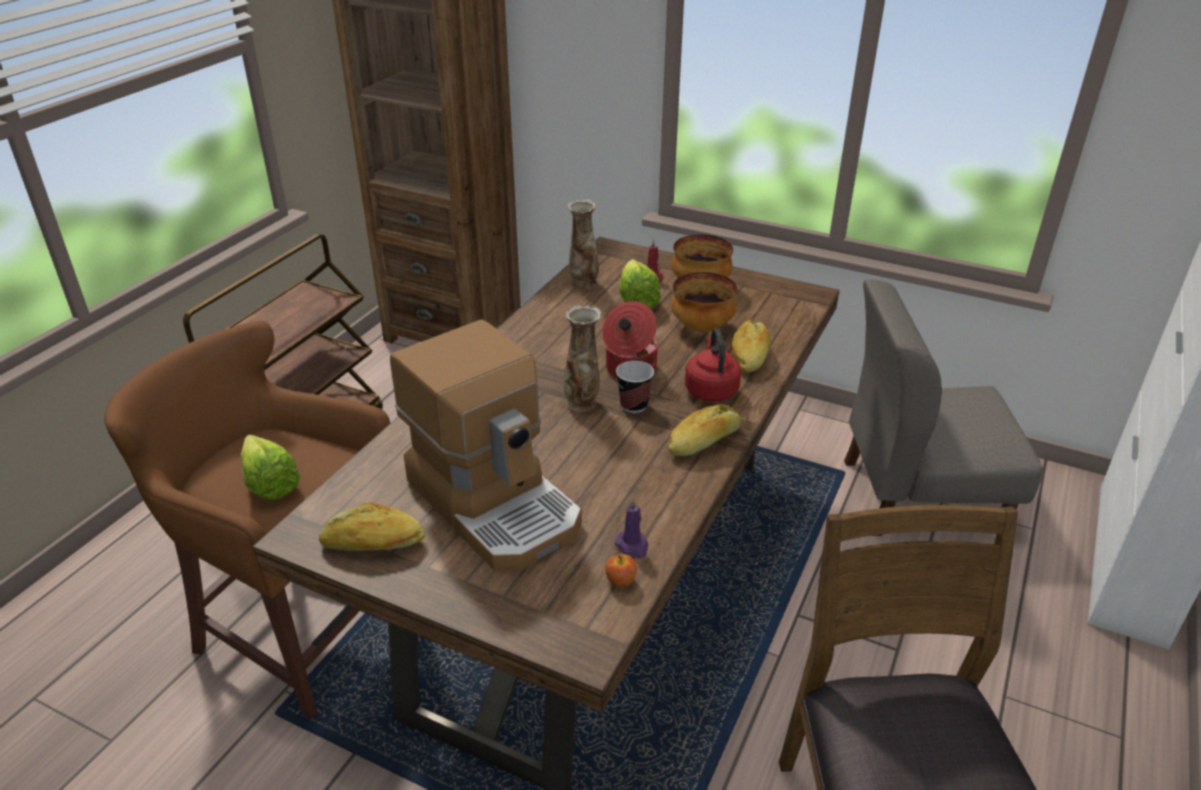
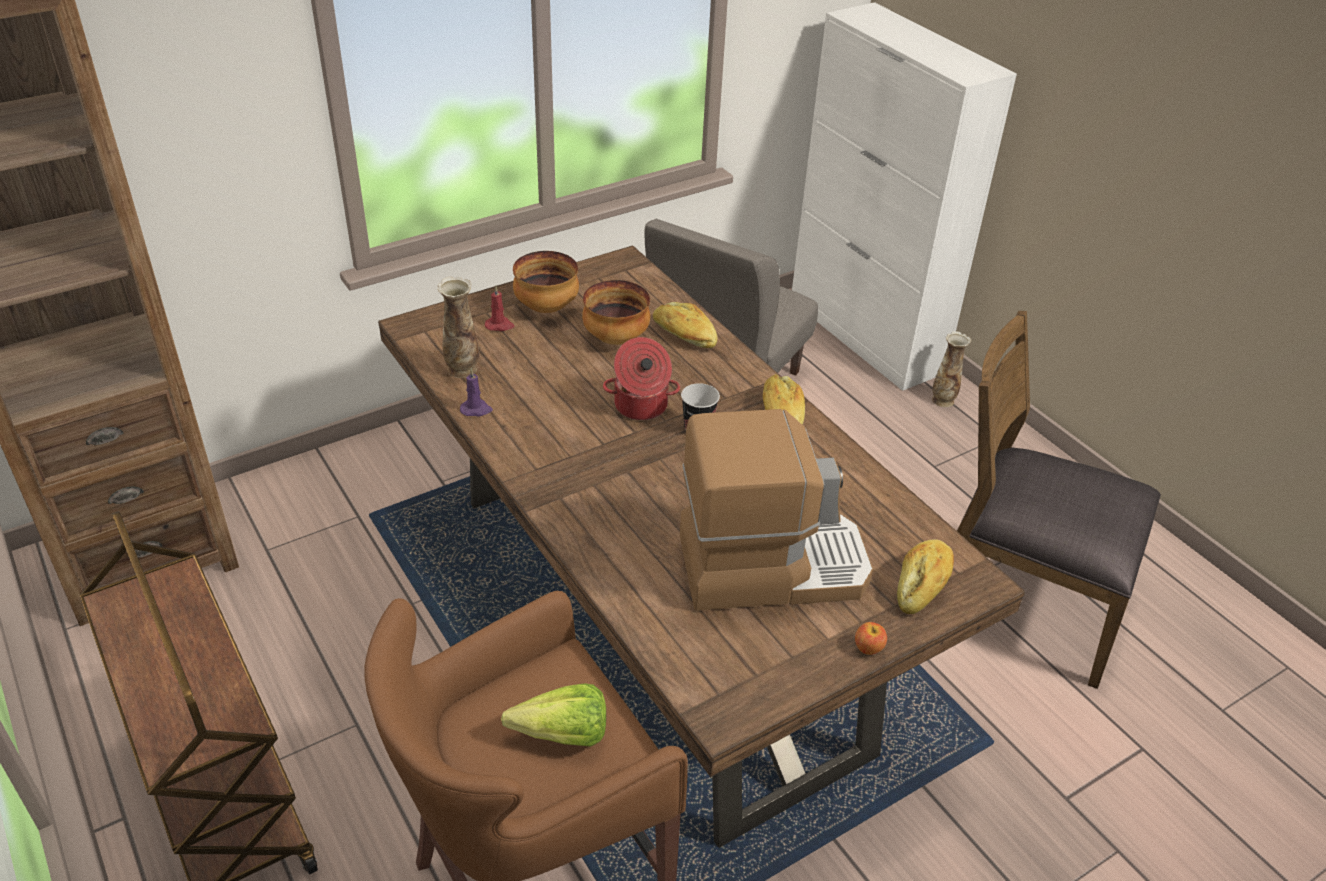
camera: 60 degrees left, 5 degrees up
(373, 544) = (772, 665): bread -> bread (922, 584)
(582, 403) = (667, 455): vase -> vase (943, 400)
(620, 581) = (917, 533): apple -> apple (868, 648)
(632, 546) = (882, 509): purple candle -> purple candle (476, 409)
(637, 297) = (526, 350): lettuce -> none
(710, 389) = (713, 377): red kettle -> none

